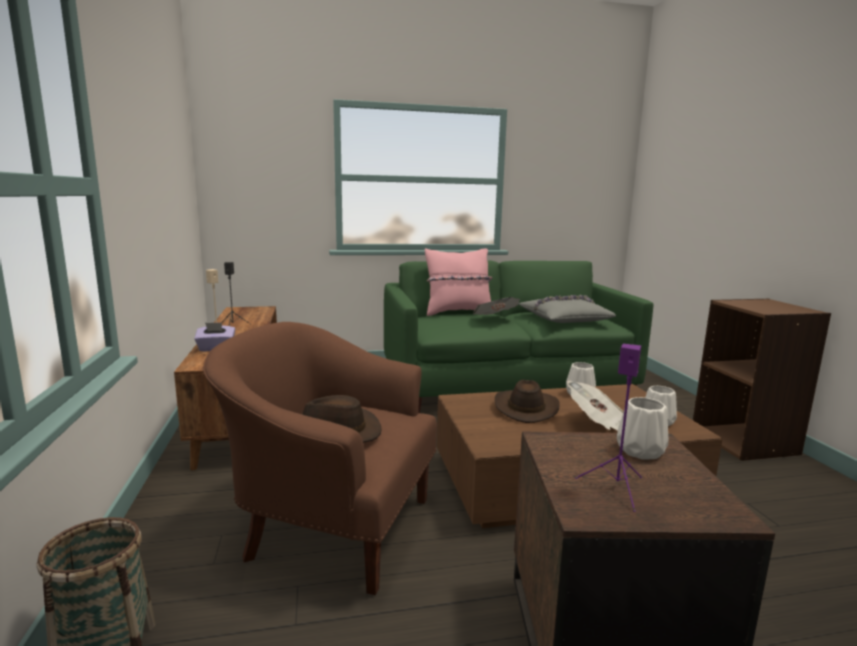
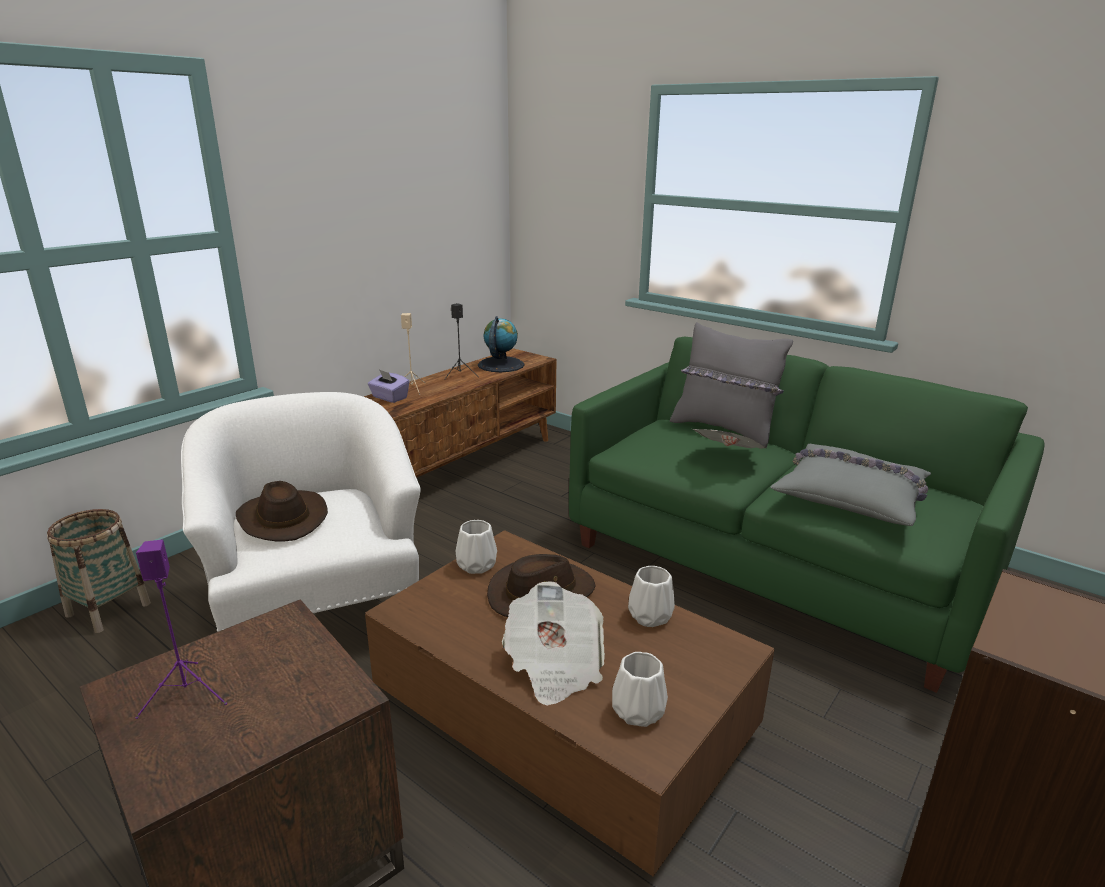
camera: 50 degrees right, 10 degrees up
(246, 316) = (500, 365): none -> globe
(333, 526) = (321, 610): brown armchair -> white armchair
(458, 312) = (724, 430): pink pillow -> grey pillow
(639, 450) = (304, 686): white vase -> white vase (477, 564)

